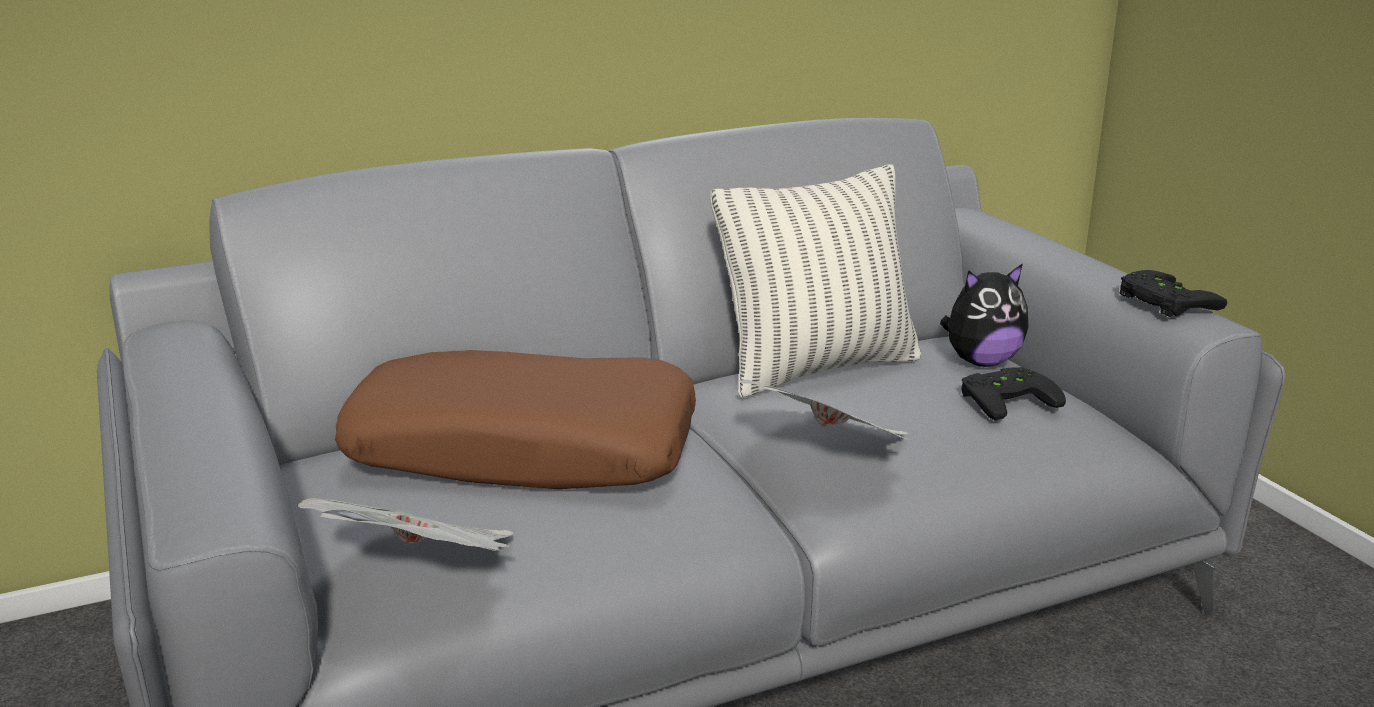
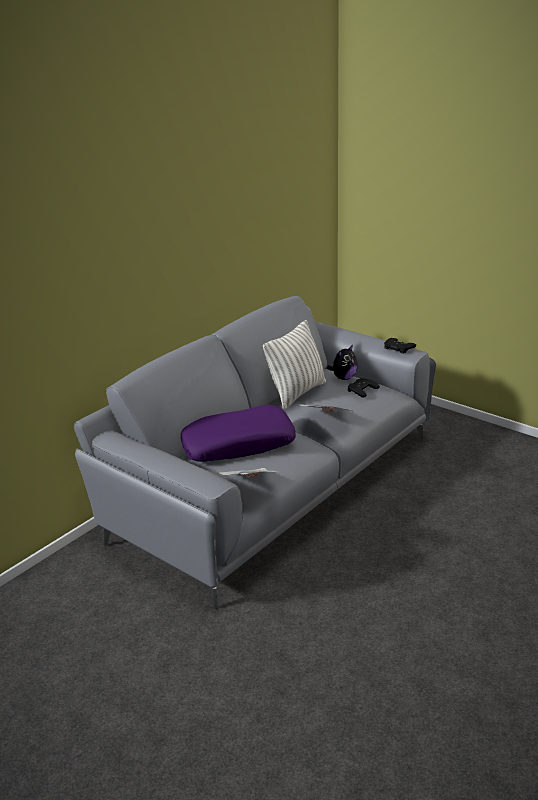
camera: 25 degrees left, 5 degrees up
(524, 449) = (237, 444): brown pillow -> purple pillow

